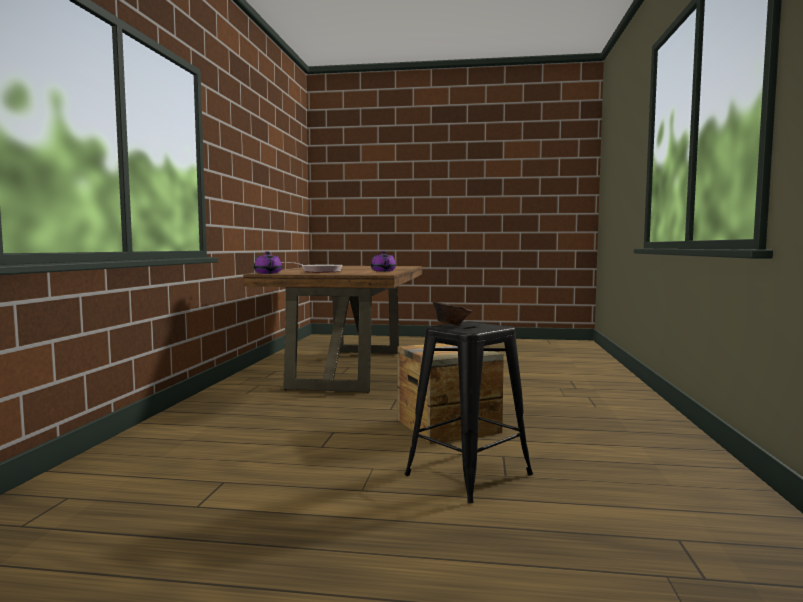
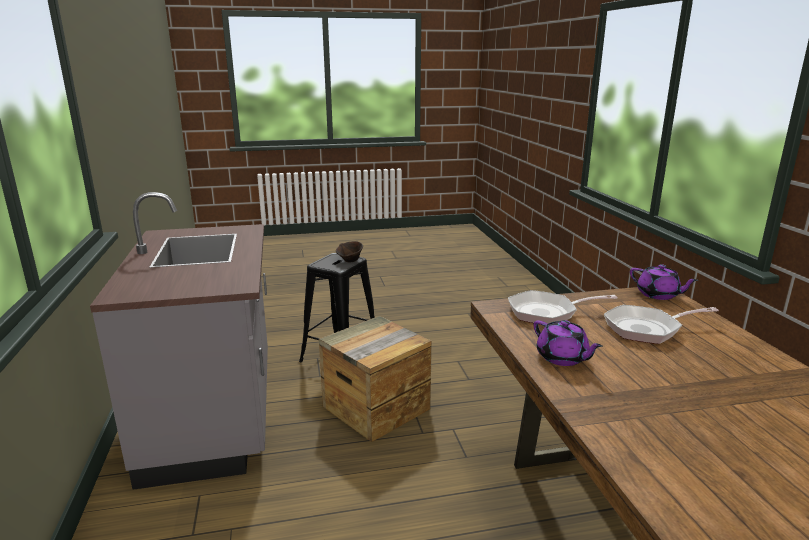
camera: 160 degrees right, 15 degrees up
(356, 273) = (547, 313): none -> frying pan
(618, 441) = (215, 415): none -> grey counter

